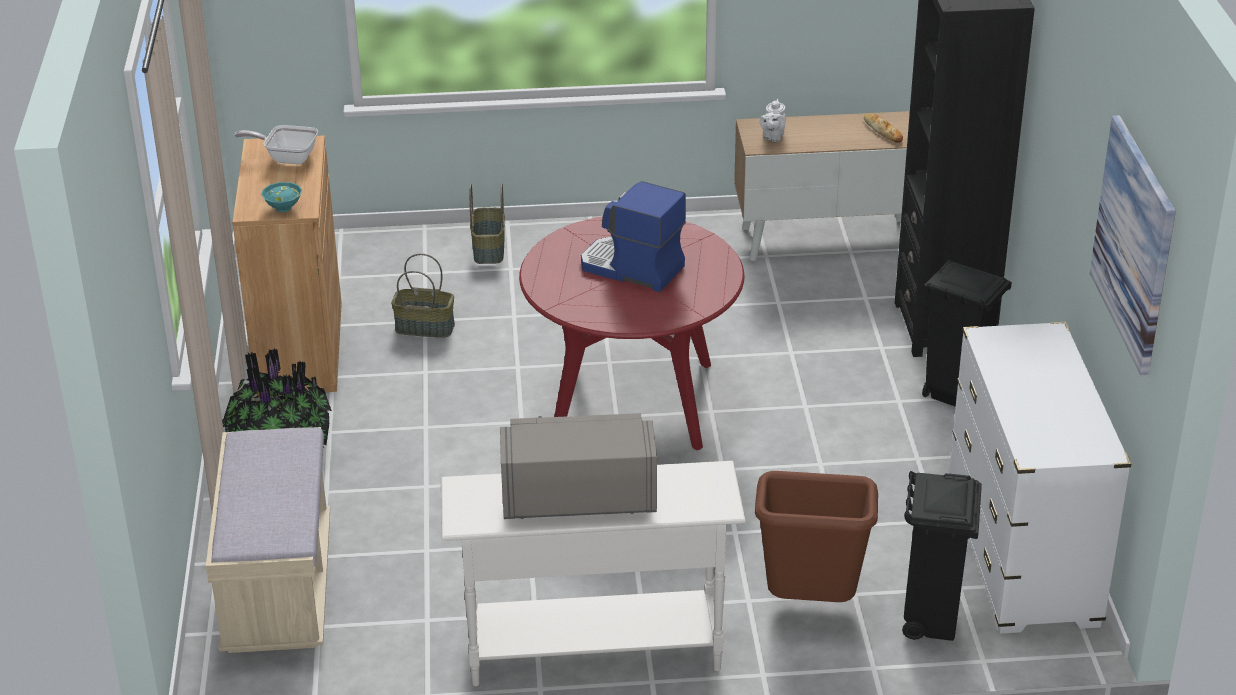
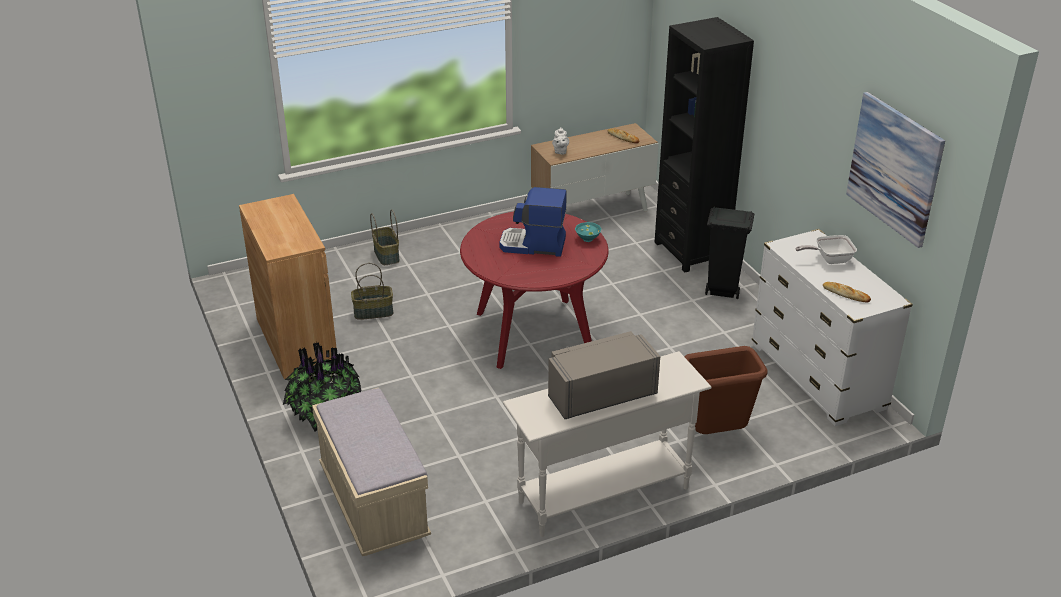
camera: 20 degrees left, 0 degrees up
(282, 208) = (296, 245): turquoise bowl -> turquoise bowl (587, 239)
(287, 157) = (277, 212): frying pan -> frying pan (829, 259)
(930, 620) = (791, 428): black trash can -> none
(1034, 428) = (846, 294): none -> bread

